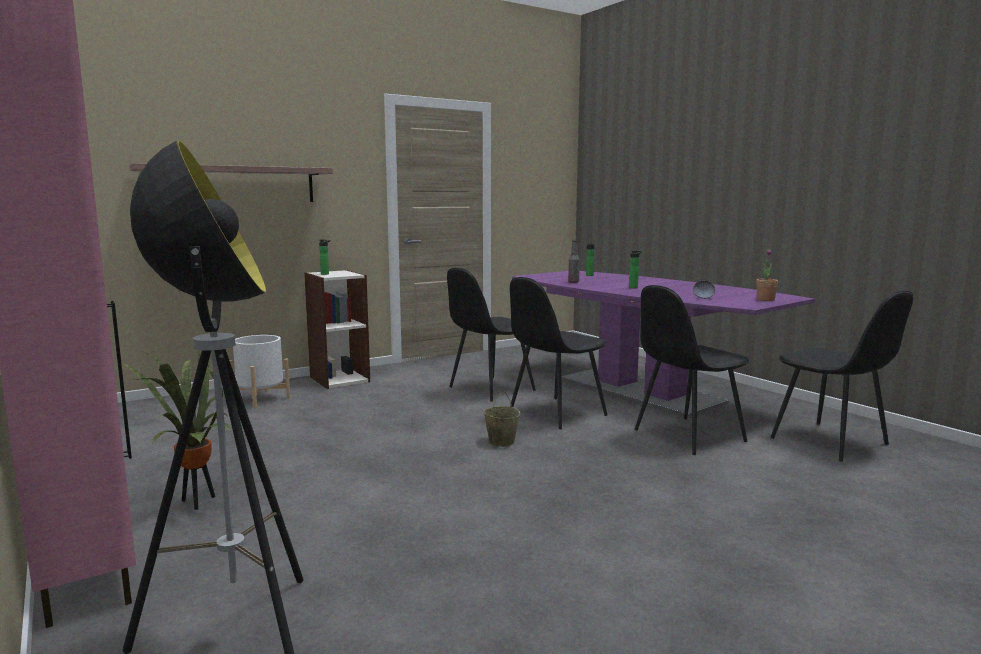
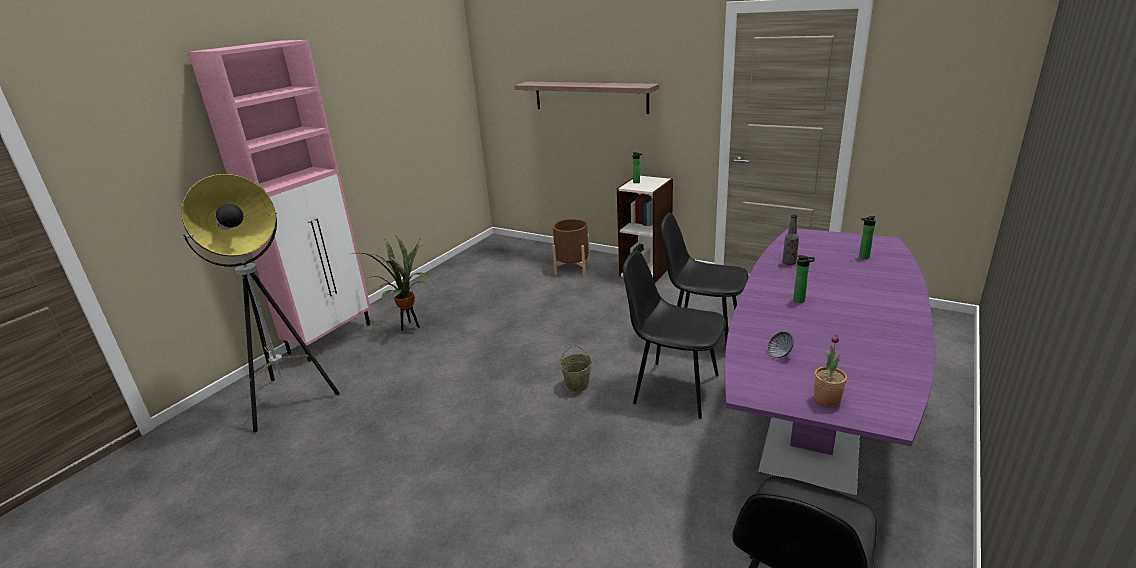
camera: 65 degrees right, 15 degrees up
(261, 399) = (572, 268): white planter -> brown planter
(687, 436) = (692, 485): black chair -> none

